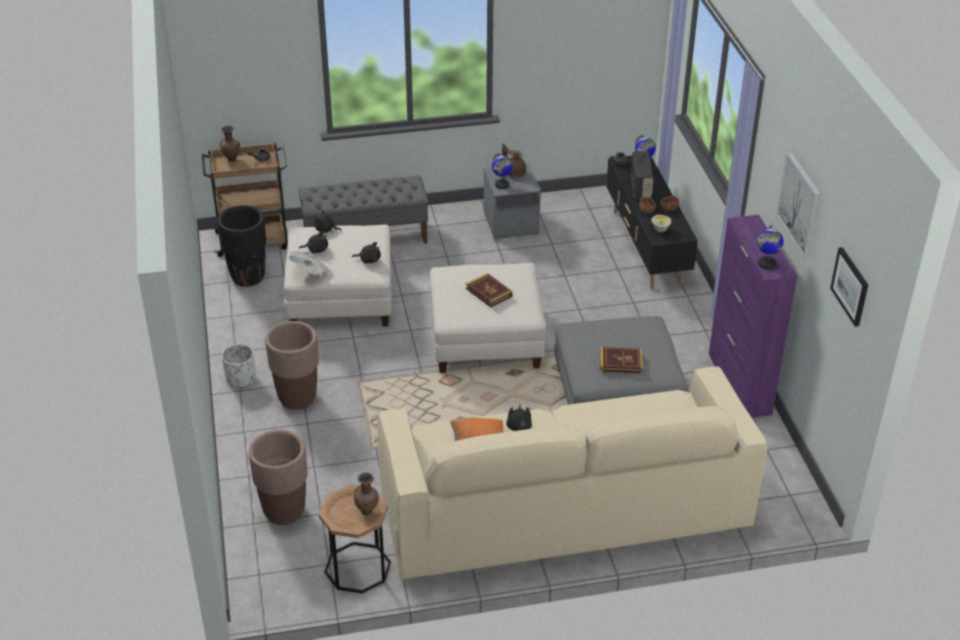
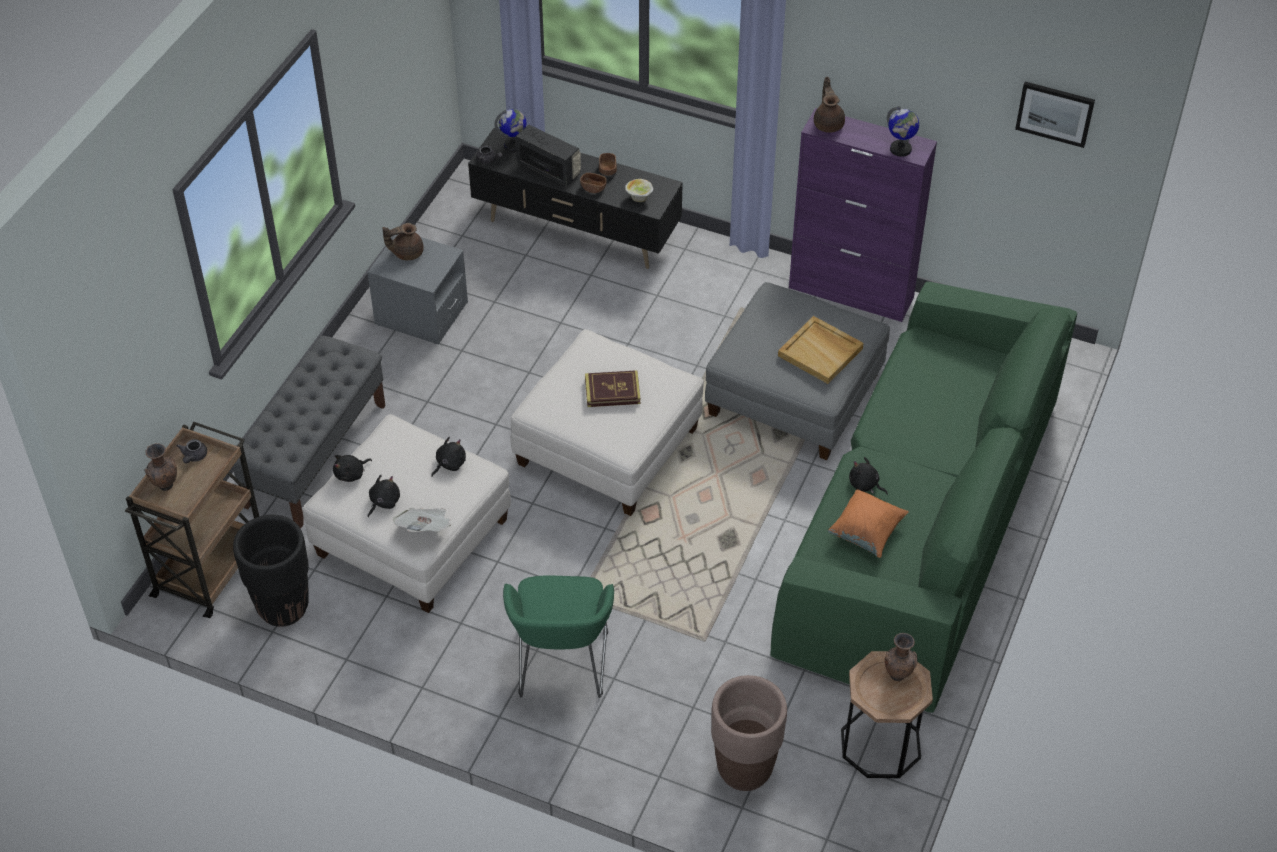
camera: 55 degrees left, 10 degrees up
(240, 378) = (477, 706): white planter -> none
(297, 398) = (561, 667): brown planter -> green armchair
(502, 185) = (419, 275): globe -> none
(563, 508) = (920, 527): beige sofa -> green sofa
(620, 362) = (821, 352): book -> beige tray
(750, 225) = (828, 123): none -> brown teapot
(800, 204) = (907, 68): picture -> none

